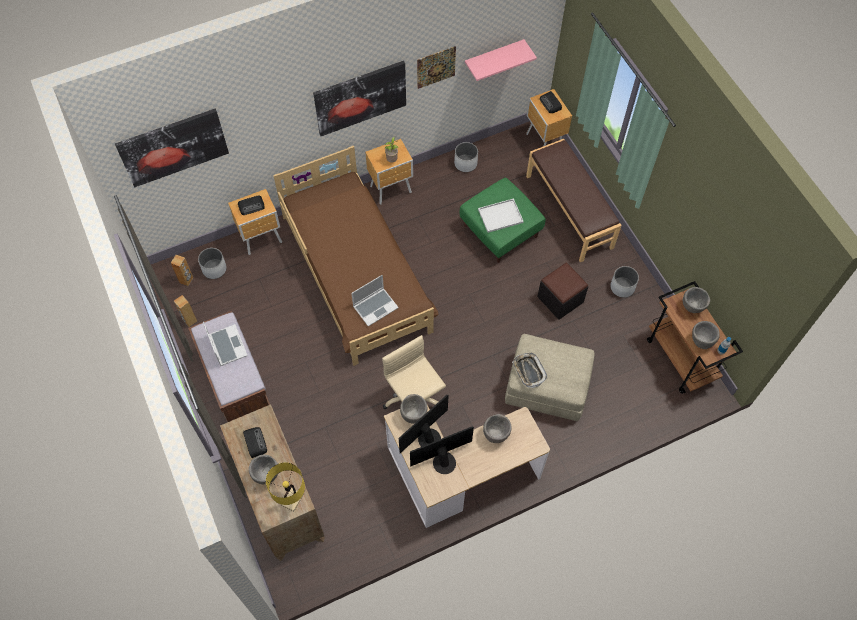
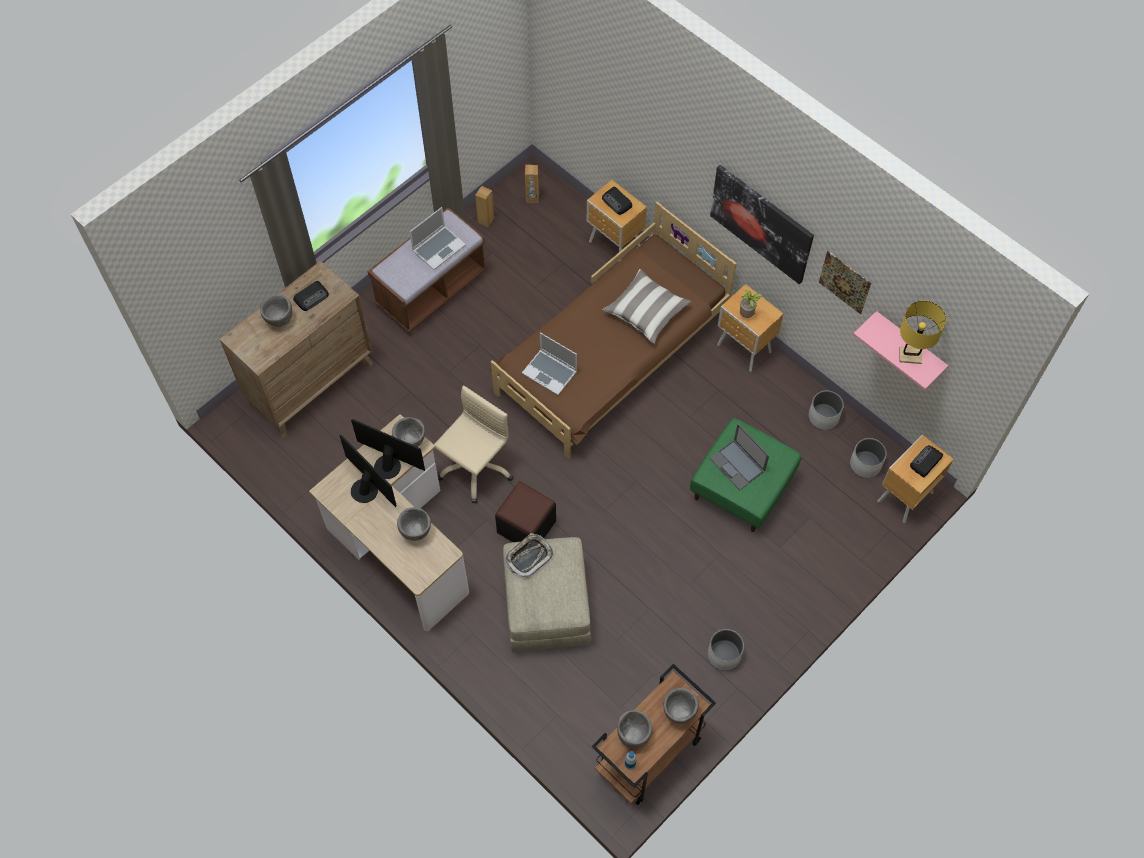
camera: 70 degrees right, 0 degrees up
(173, 147) = (589, 72): picture -> none
(214, 269) = (557, 217): white planter -> white planter (865, 464)
(292, 499) = (261, 352): yellow table lamp -> yellow table lamp (910, 355)
(352, 226) = (646, 312): none -> pillow
(501, 215) = (737, 465): white tray -> laptop
(560, 299) = (673, 585): black ottoman -> black ottoman (526, 526)
(569, 211) = (810, 559): brown bench -> none

